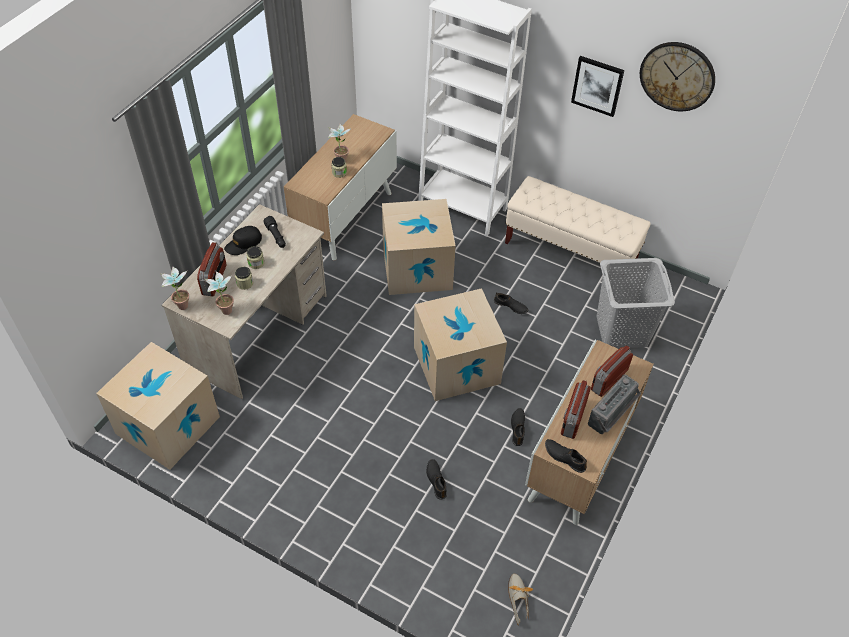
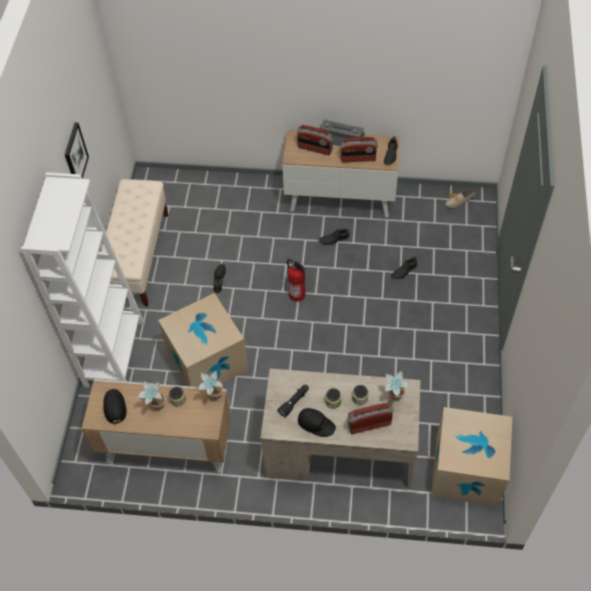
camera: 110 degrees left, 5 degrees up
(181, 303) = (408, 435): potted plant -> potted plant (213, 398)
(359, 135) = (114, 407): none -> black cap
(456, 365) = (297, 295): cardboard box -> fire extinguisher
(622, 331) = (211, 204): grey laundry basket -> none
(677, 76) = (83, 80): wall clock -> none

